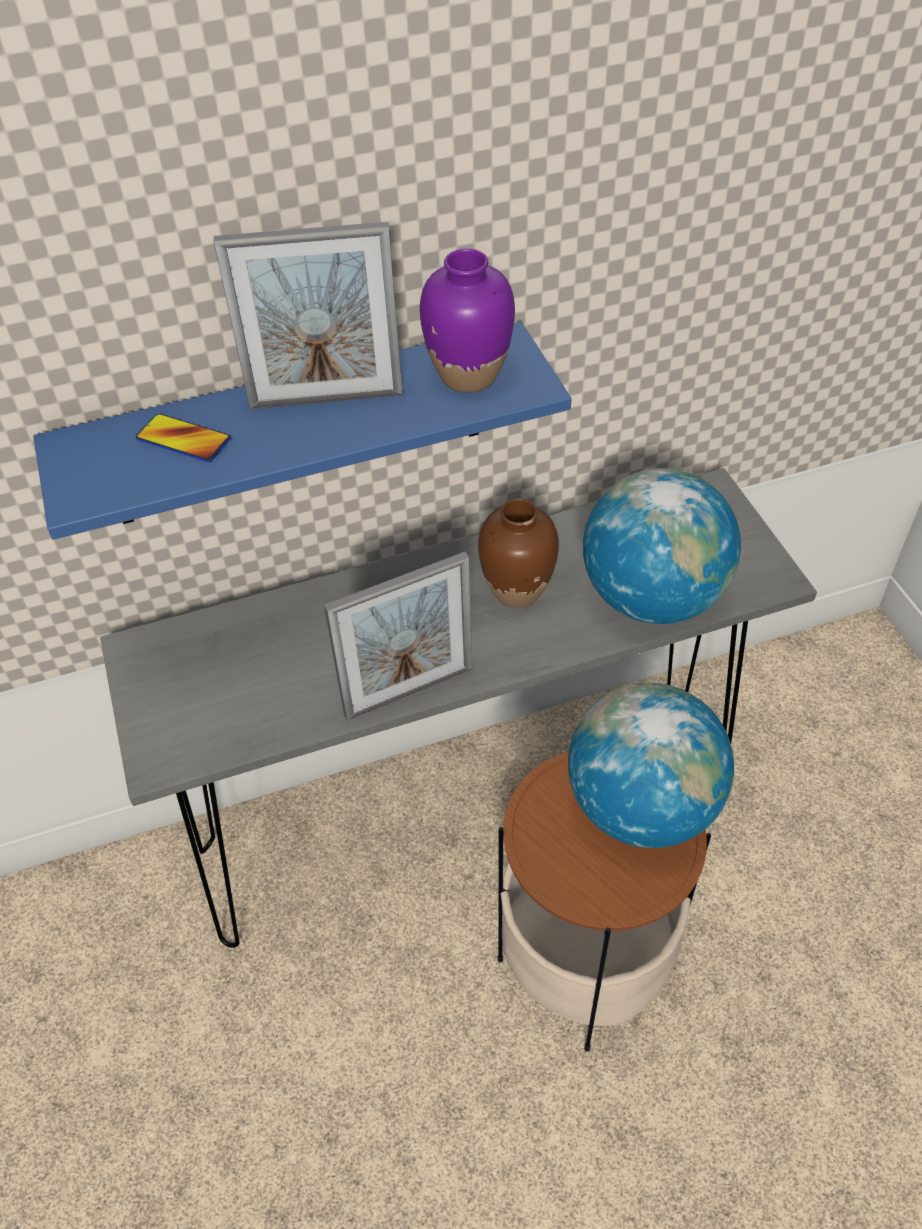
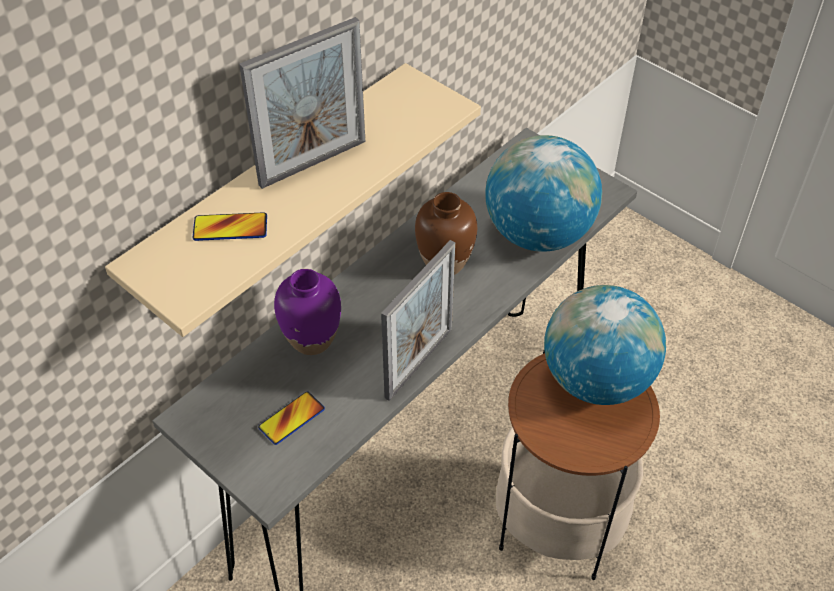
camera: 30 degrees left, 0 degrees up
(232, 695) = (291, 418): none -> phone
(297, 427) = (274, 194): blue shelf -> beige shelf
(468, 375) = (400, 113): purple vase -> purple vase (311, 340)

